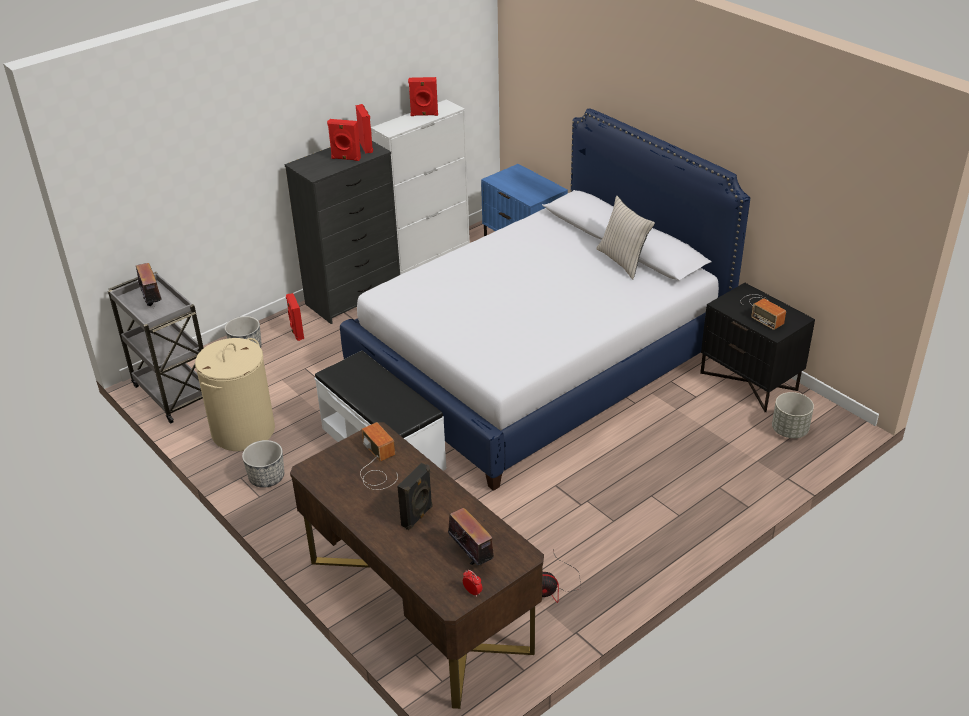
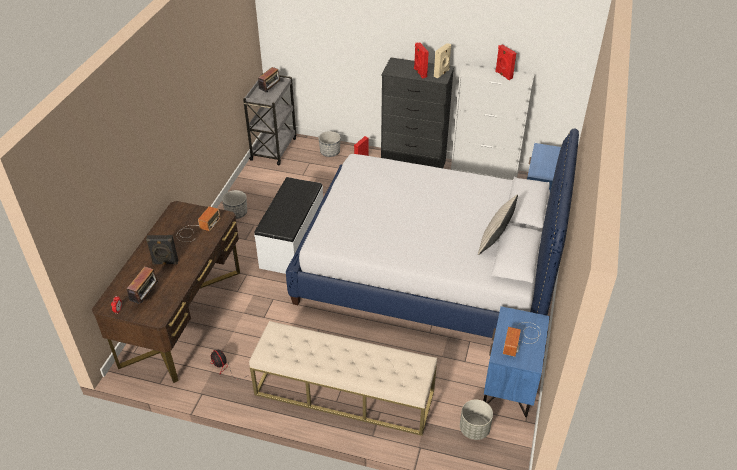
camera: 55 degrees right, 5 degrees up
(243, 431) = (265, 186): beige laundry basket -> none
(366, 146) = (442, 73): red speaker -> beige speaker
(671, 504) = (344, 393): none -> beige bench
(749, 381) = (510, 384): black nightstand -> blue nightstand

